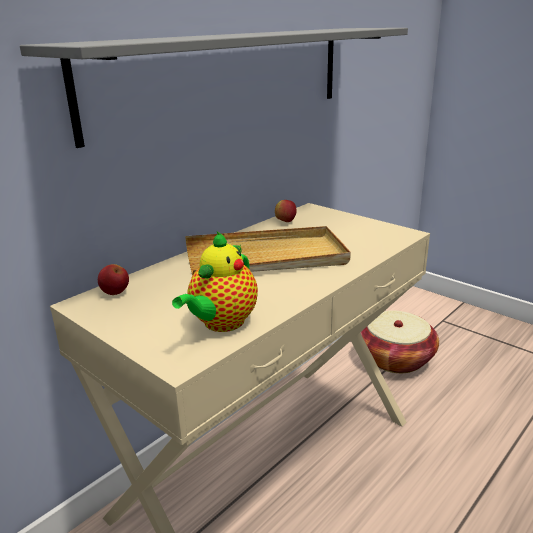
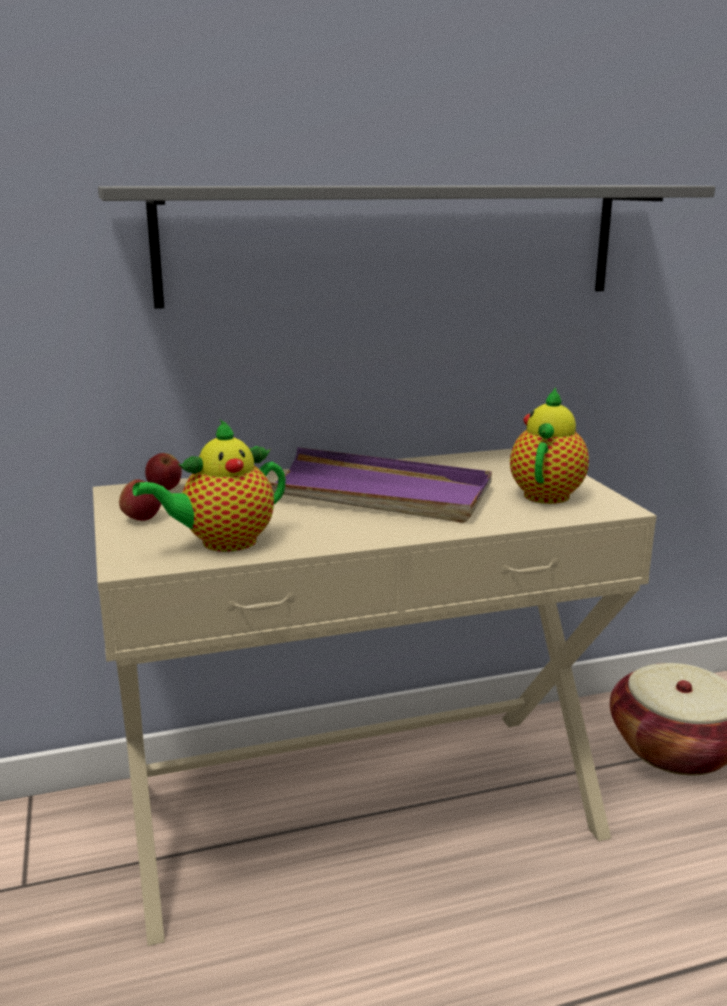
camera: 30 degrees right, 5 degrees down
(266, 257) = (375, 493): beige tray -> purple tray
(285, 221) = (466, 461): apple -> apple (142, 519)
(360, 233) = (547, 494): none -> teapot

